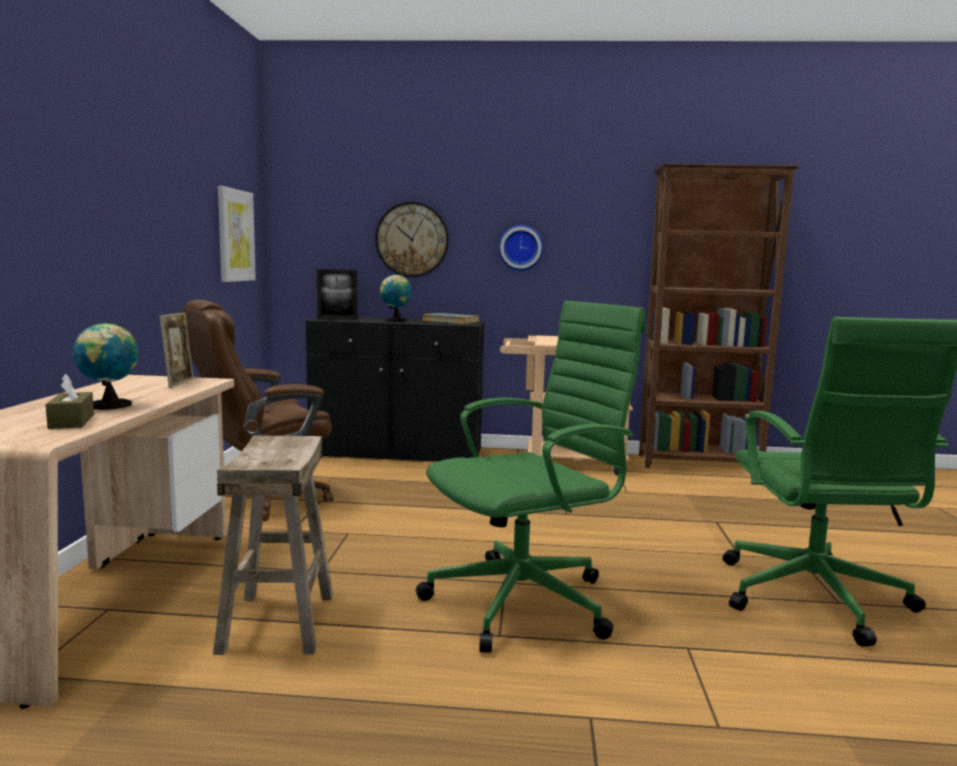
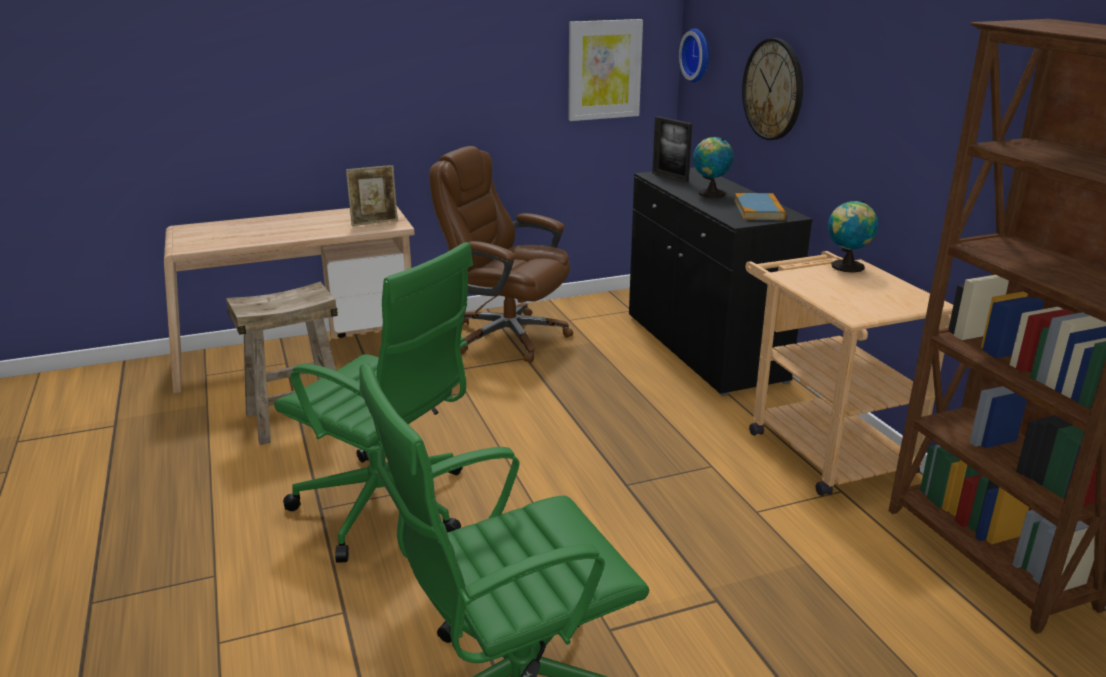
camera: 65 degrees right, 15 degrees up
(71, 421) = (231, 239): brown tissue box -> none
(109, 406) = (281, 232): globe -> globe (846, 267)
(521, 247) = (867, 124): wall clock -> wall clock (698, 55)

